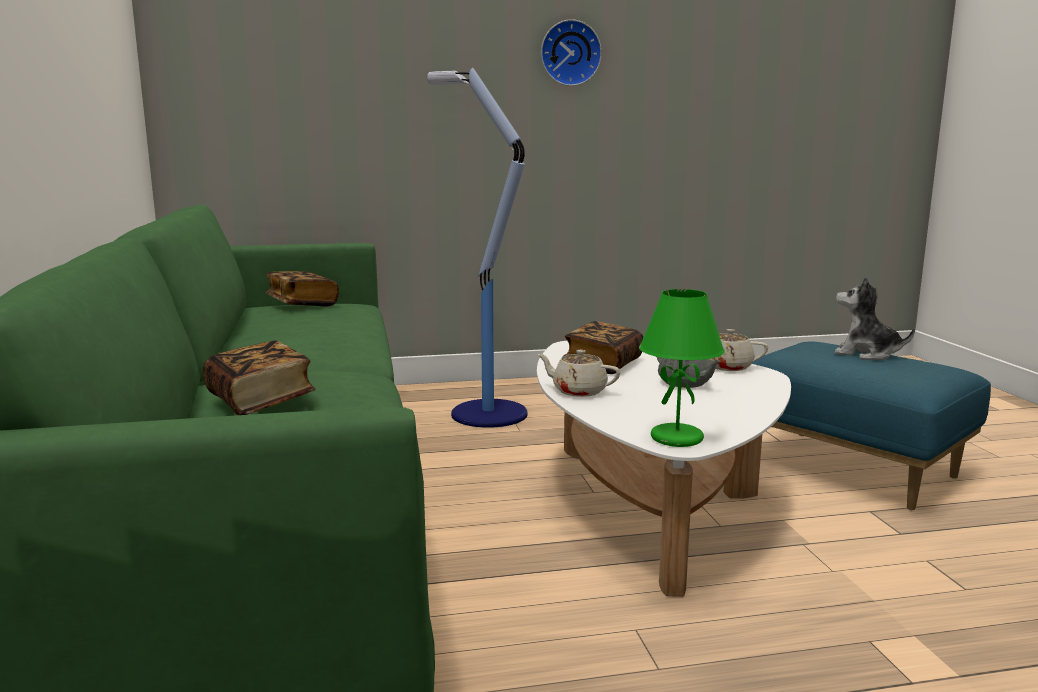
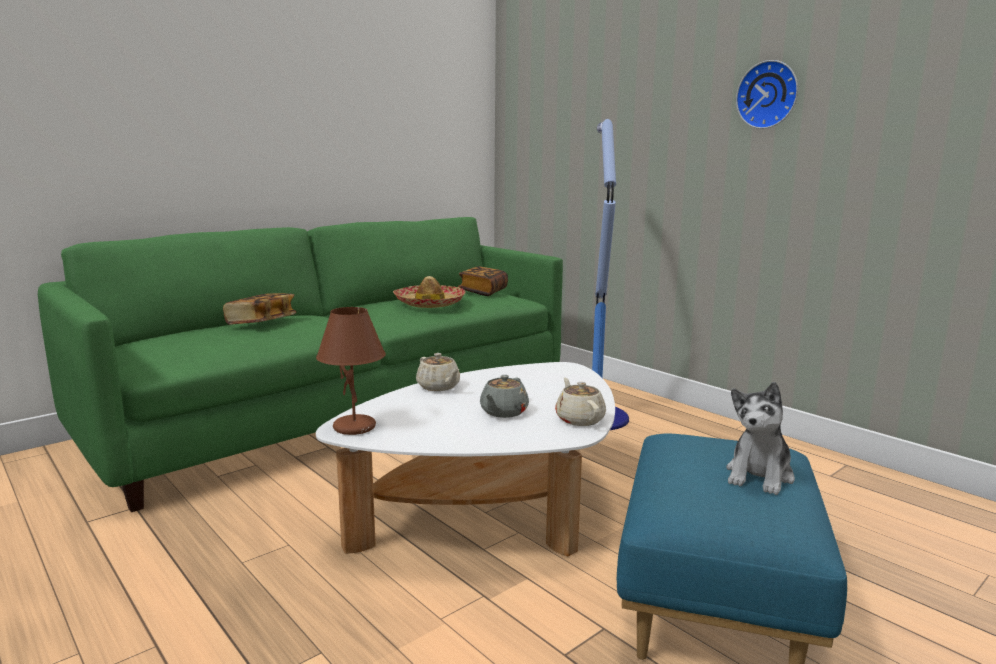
camera: 60 degrees right, 0 degrees up
(315, 327) = (429, 304): none -> hat
(578, 391) = (438, 387): beige teapot -> beige teapot turned 150 degrees clockwise
(603, 364) = (522, 382): book -> none
(677, 438) = (355, 427): green table lamp -> brown table lamp
(866, 354) = (759, 475): plush toy -> plush toy turned 150 degrees counterclockwise

